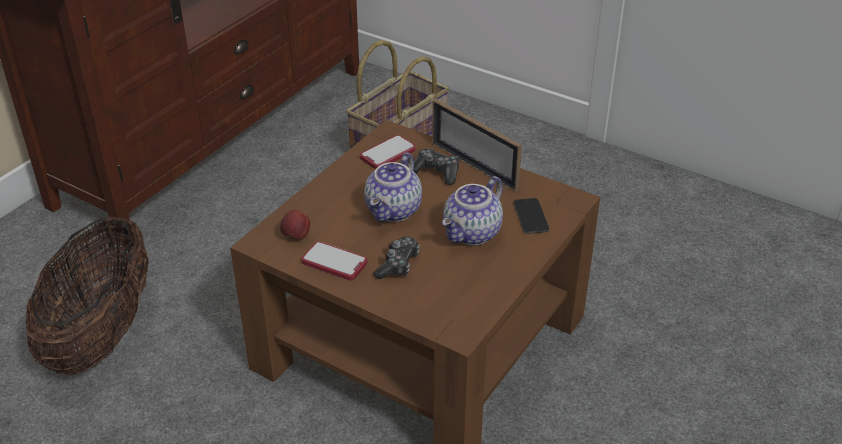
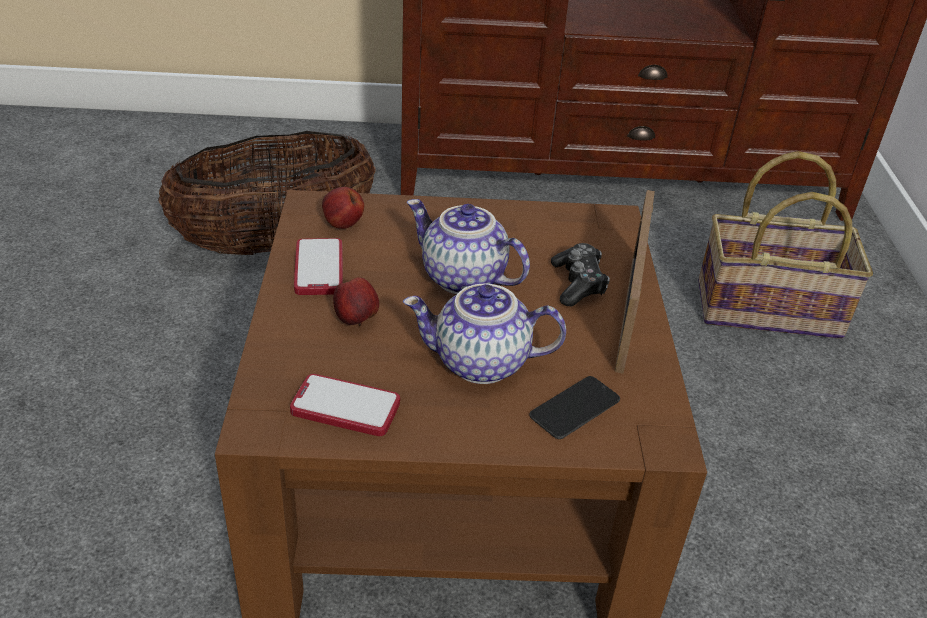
camera: 55 degrees right, 0 degrees up
(388, 154) = (569, 232): phone -> phone (345, 407)
(394, 211) = (461, 278): teapot -> teapot turned 45 degrees clockwise
(398, 264) = (357, 320): game controller -> apple

